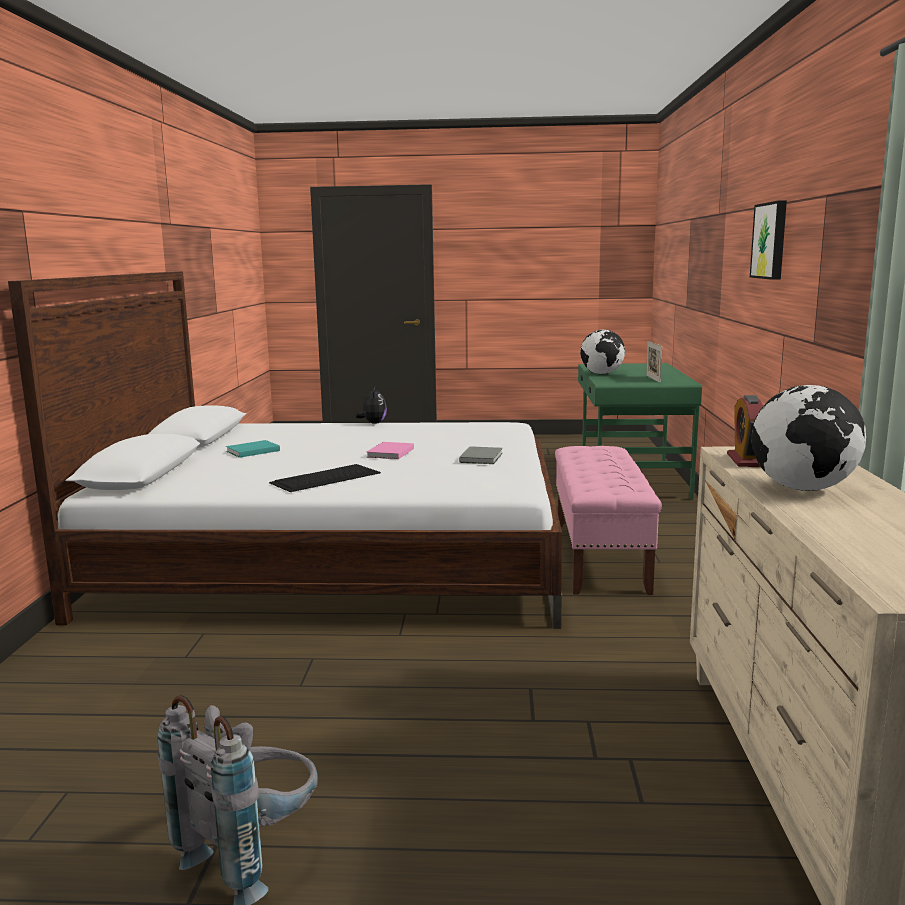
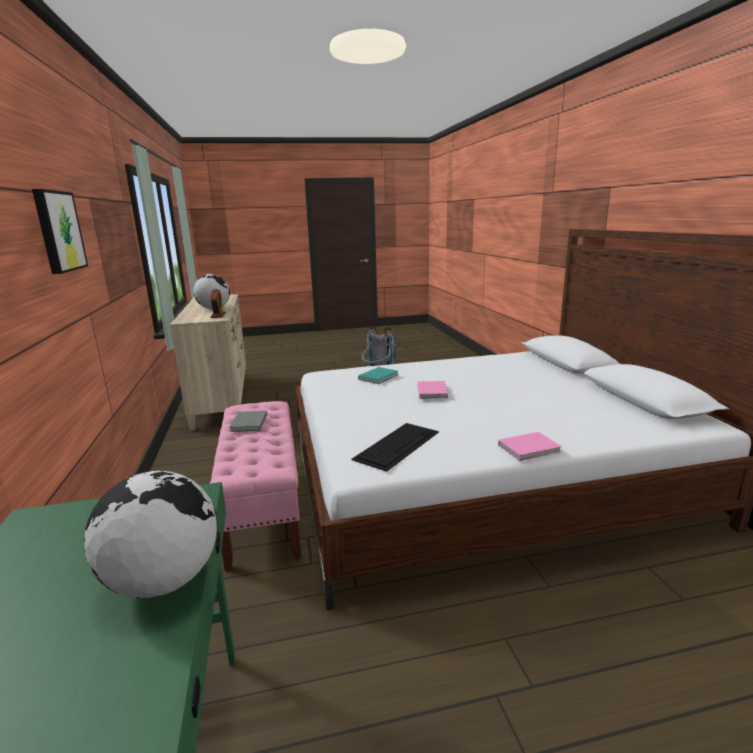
camera: 165 degrees right, 5 degrees up
(251, 451) = (551, 387): turquoise book -> turquoise book (379, 377)
(325, 478) = (444, 368): keyboard -> keyboard (397, 444)
(373, 423) = (530, 448): plush toy -> pink book
(482, 457) = (355, 396): grey book -> grey book (248, 423)
(653, 379) = (70, 542): picture frame -> none

